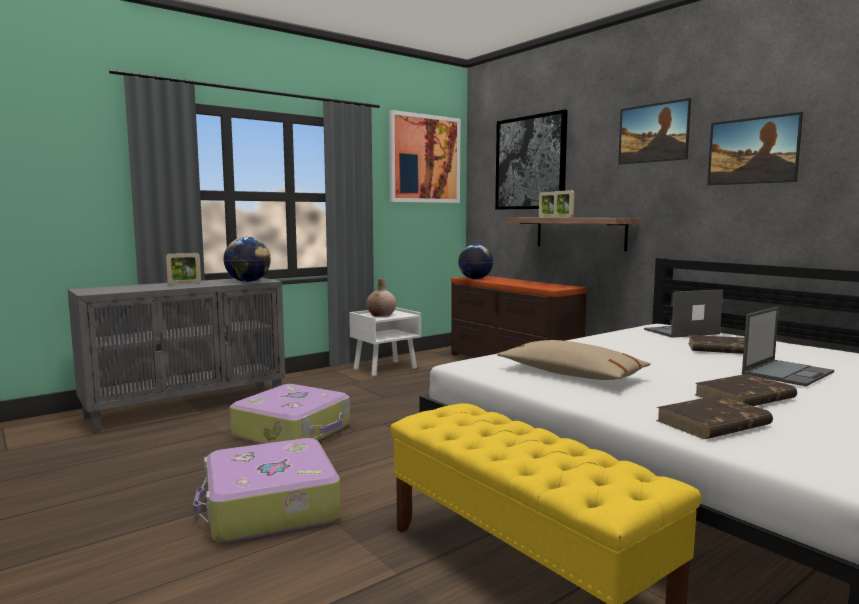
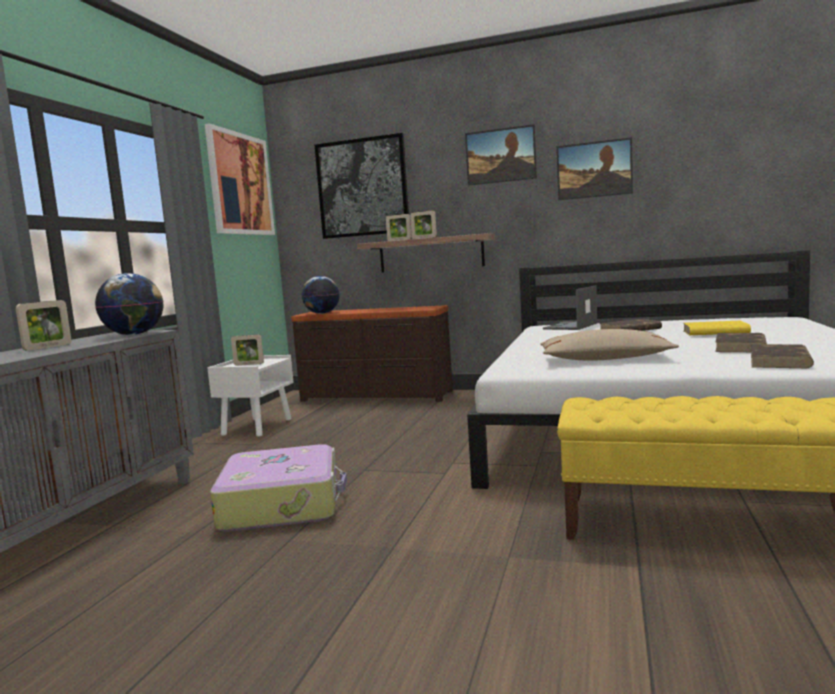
camera: 35 degrees left, 0 degrees up
(269, 507) = (417, 572): suitcase -> none
(381, 315) = (249, 364): beige vase -> picture frame
(787, 373) = (714, 332): laptop -> yellow book

